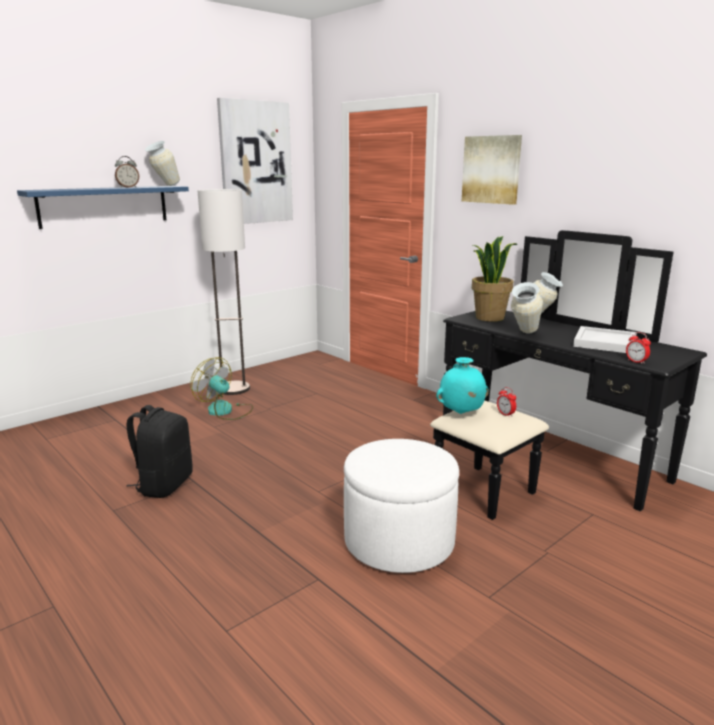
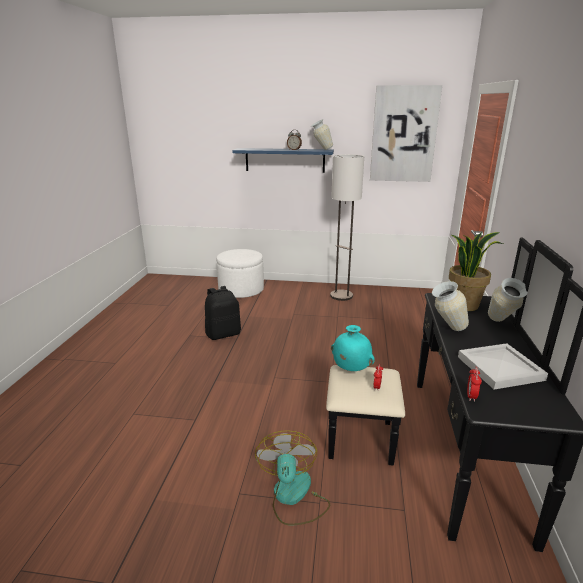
camera: 50 degrees right, 5 degrees up
(225, 411) = (314, 307): fan -> fan (293, 497)
(399, 541) = (258, 430): white ottoman -> white ottoman (241, 290)
(492, 169) = (525, 163): picture -> none

